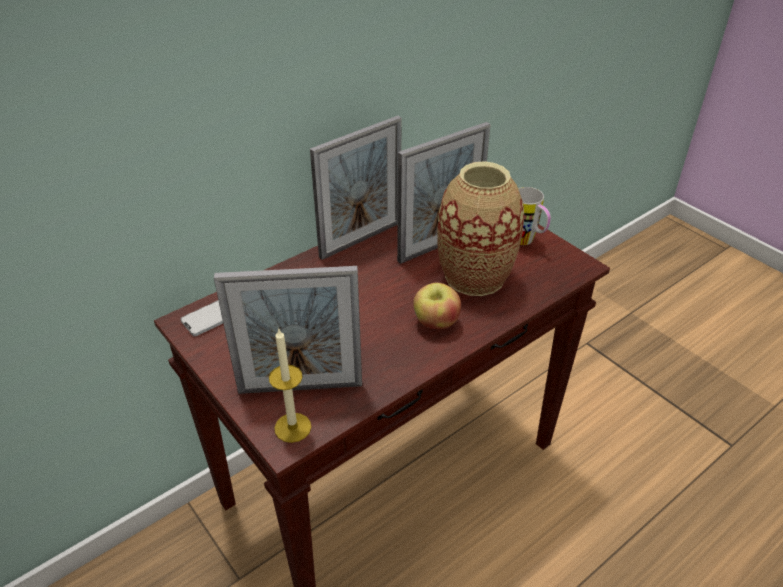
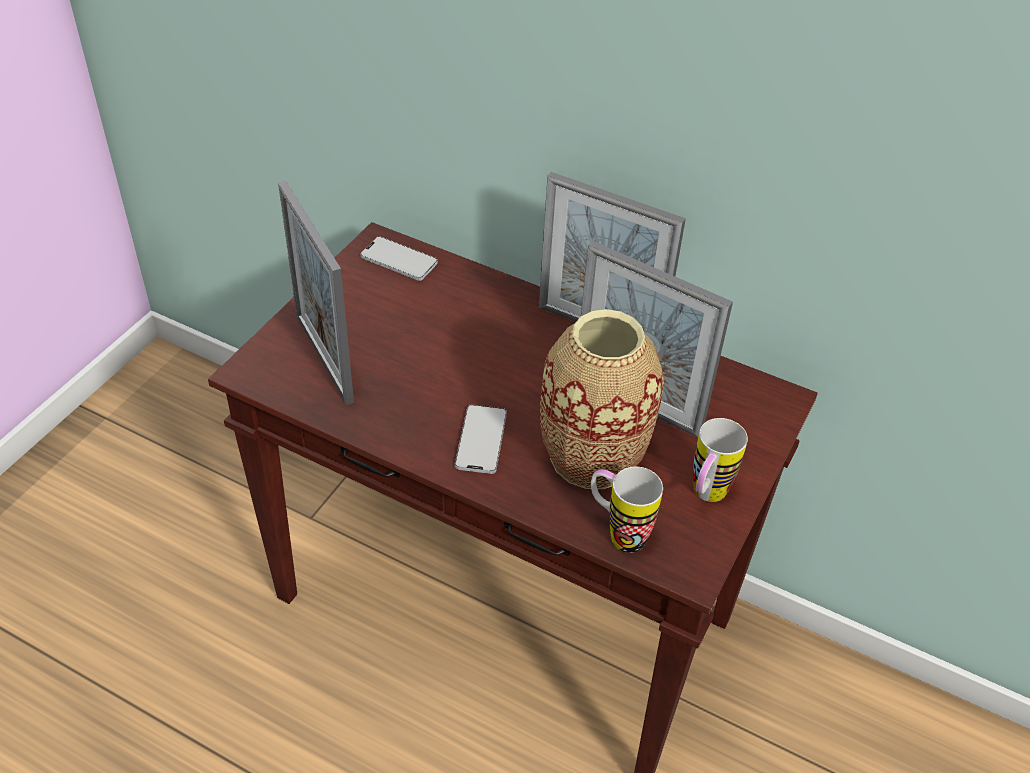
camera: 65 degrees right, 5 degrees up
(292, 427) = (267, 370): candle -> none
(436, 322) = (481, 440): apple -> phone
(542, 285) = (617, 533): none -> mug

